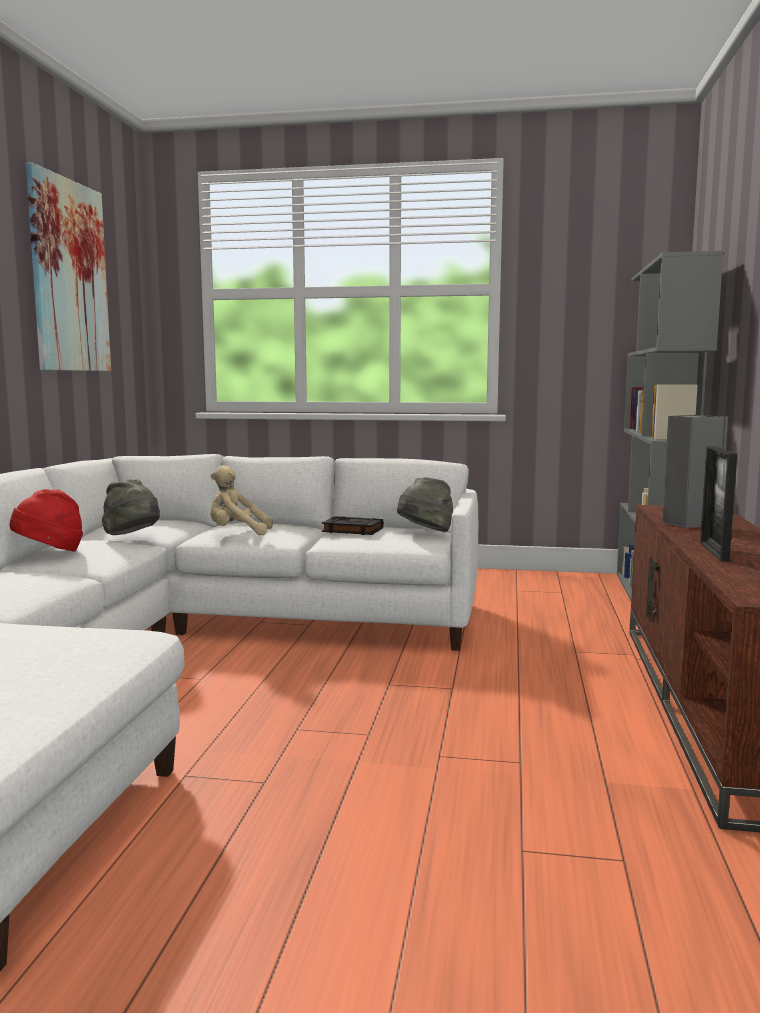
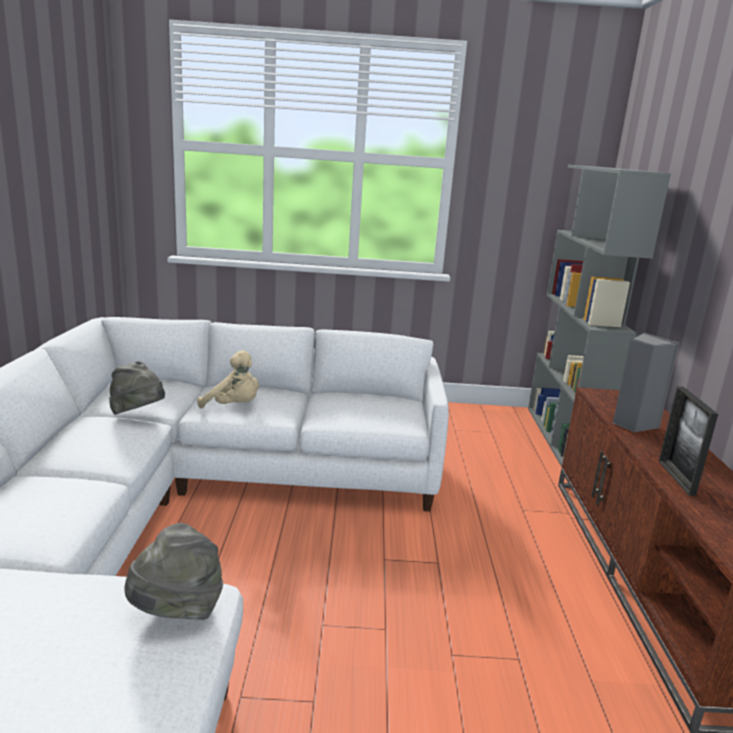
camera: 10 degrees left, 10 degrees up
(49, 553) = (66, 447): red hat -> none
(69, 276) = (50, 138): picture -> none
(237, 533) = (234, 407): beige plush toy -> beige plush toy turned 150 degrees counterclockwise
(352, 530) = (336, 402): black book -> none
(425, 533) = (400, 407): grey hat -> grey hat (177, 612)

